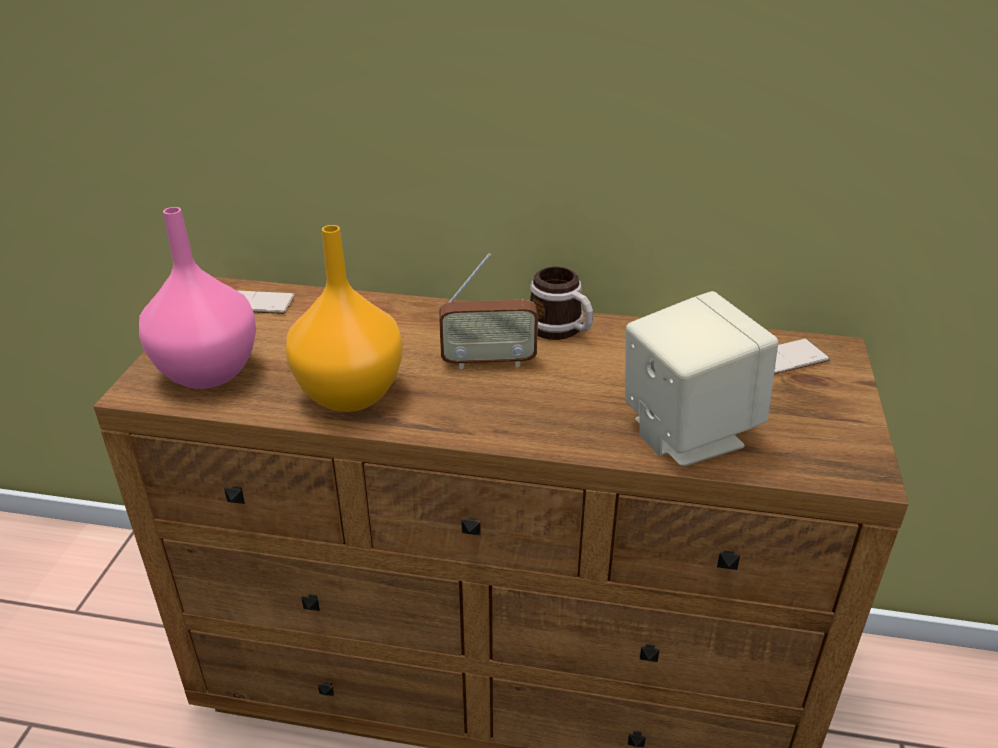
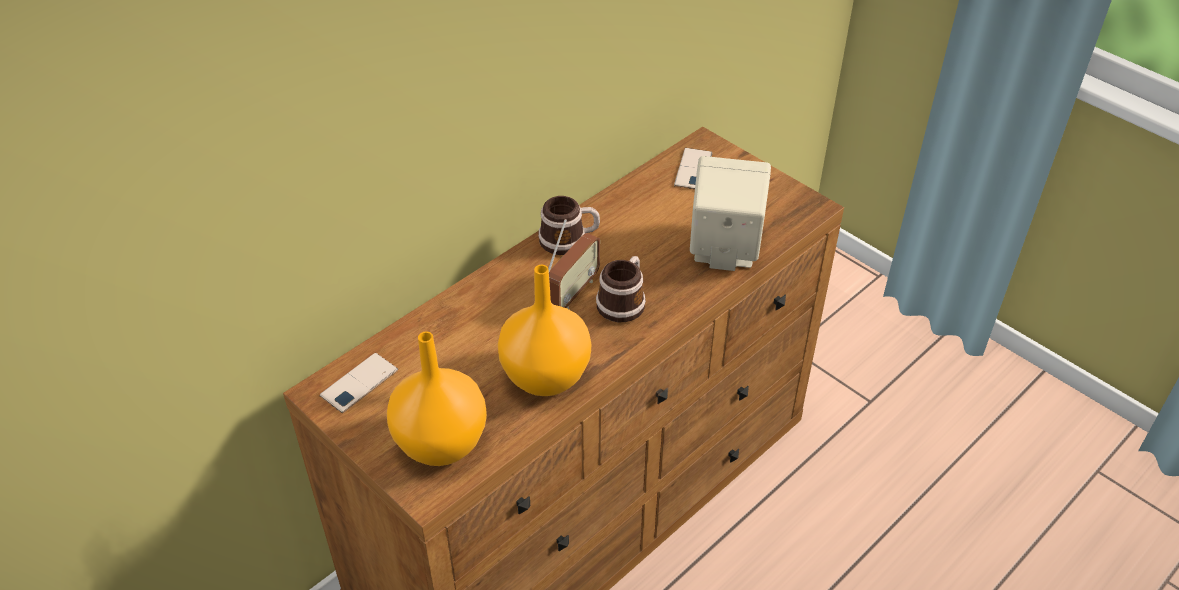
camera: 55 degrees left, 10 degrees up
(210, 371) = (440, 442): pink vase -> orange vase
(512, 398) = (623, 301): none -> mug

